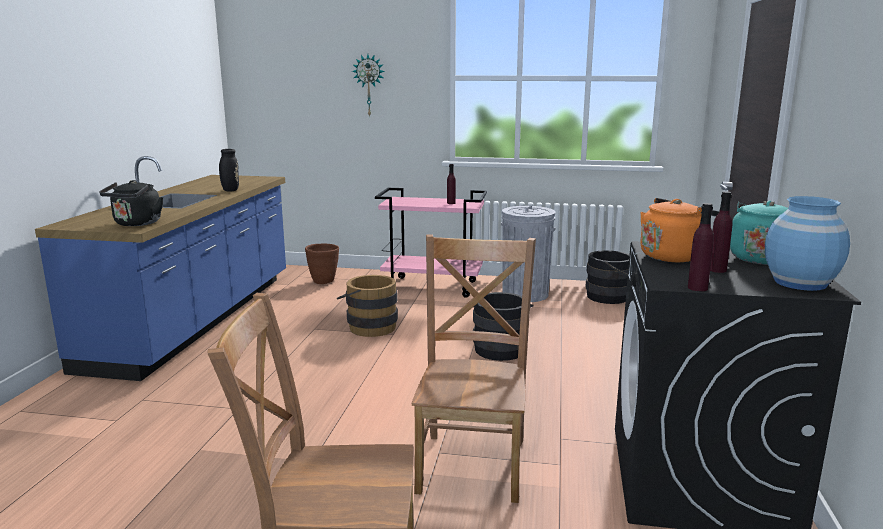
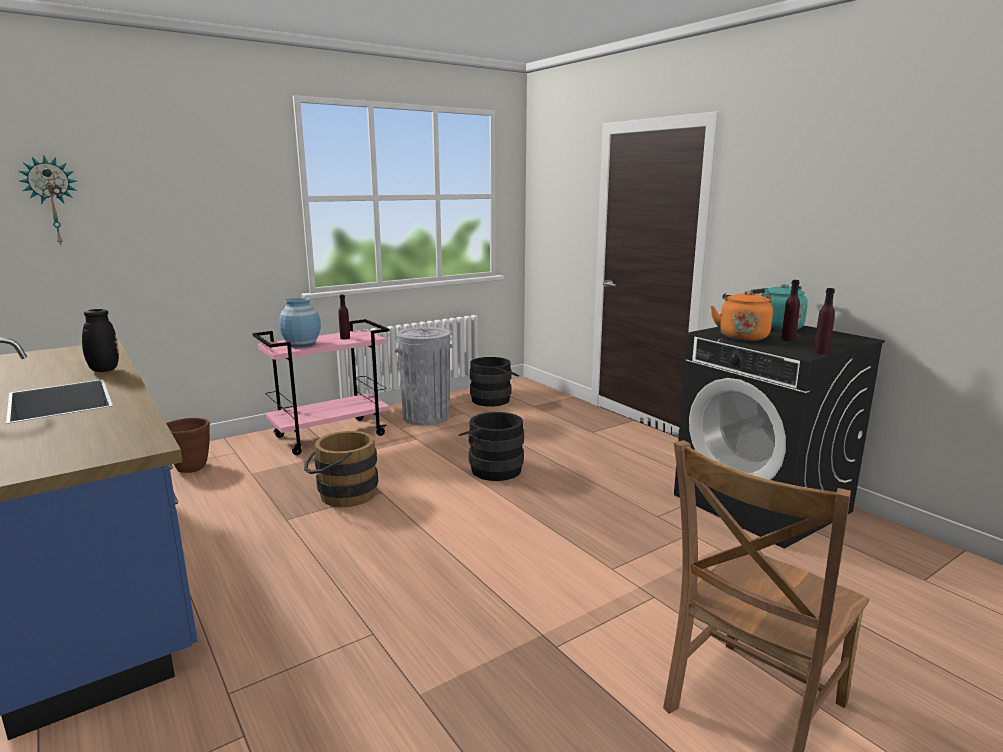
camera: 45 degrees left, 0 degrees up
(136, 224) = (122, 440): black kettle -> none
(369, 85) = (200, 210): wall clock -> wall clock (52, 201)
(472, 462) = (645, 562): brown chair -> none
(800, 283) = (837, 337): blue vase -> blue vase (301, 344)

